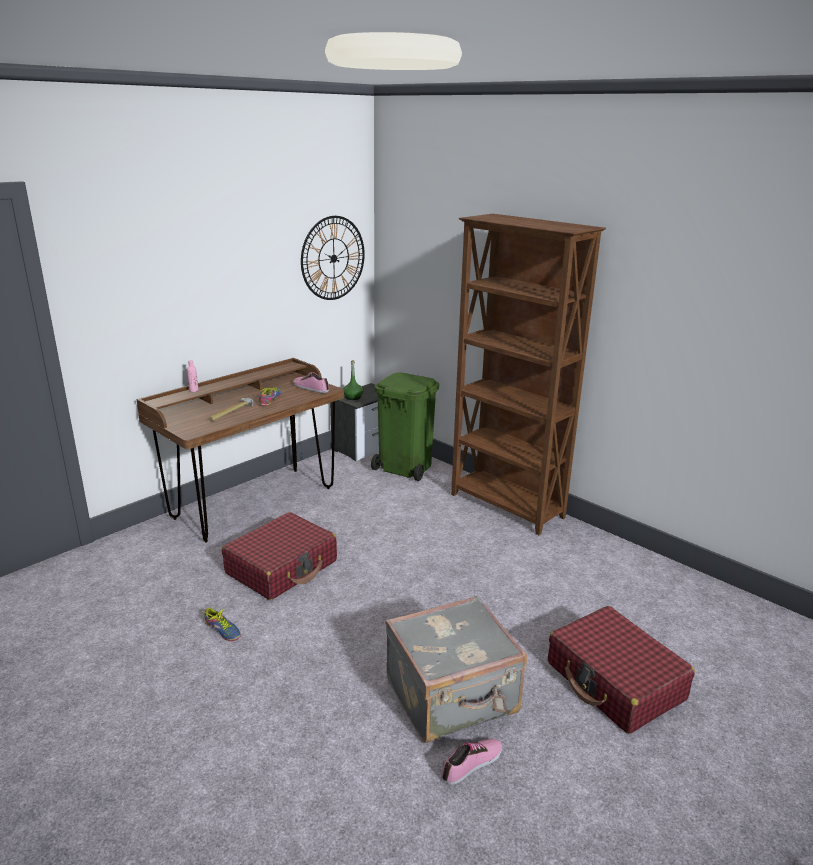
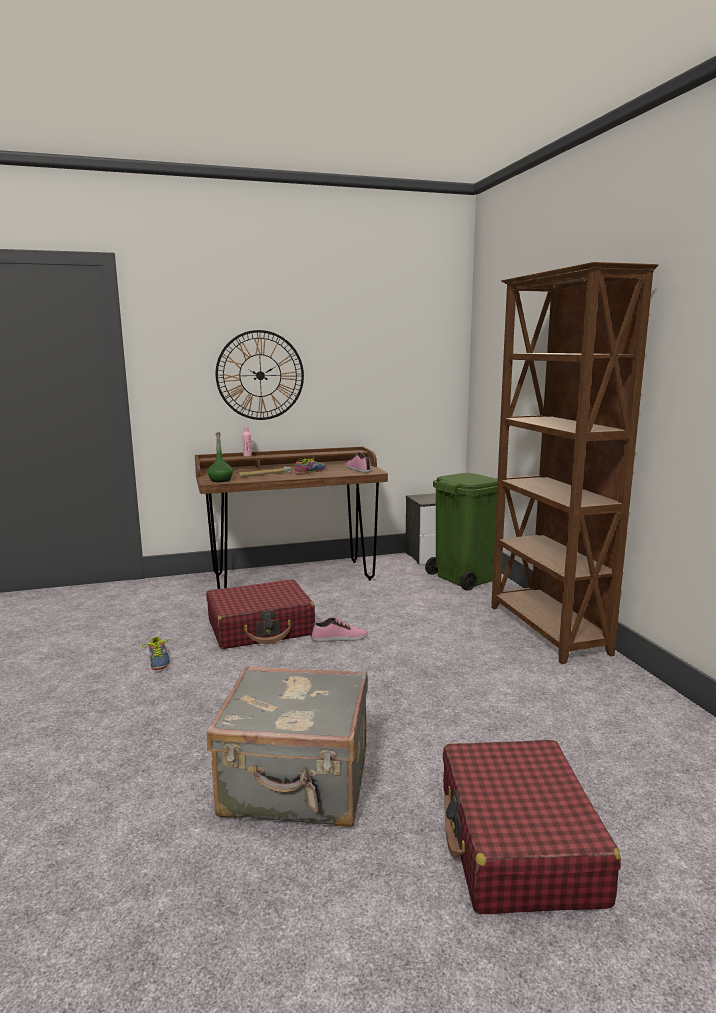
camera: 30 degrees right, 10 degrees down
(333, 258) = (418, 353): wall clock -> wall clock (260, 375)
(353, 397) = (427, 498): green bottle -> green bottle (220, 480)
(472, 764) = (245, 860): shoe -> shoe (339, 638)

